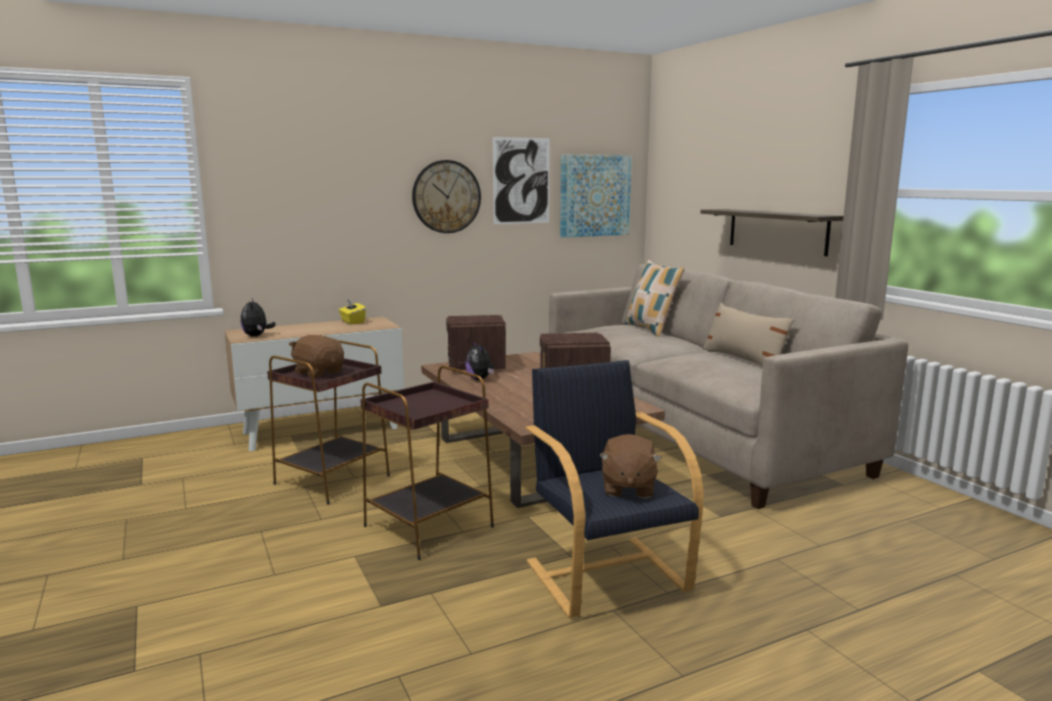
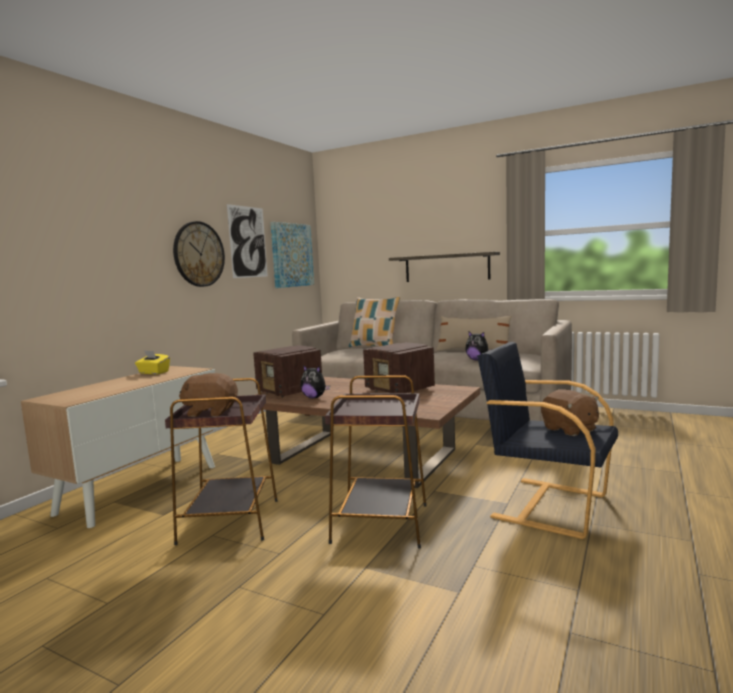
camera: 35 degrees left, 5 degrees down
(257, 336) = (80, 397): plush toy -> plush toy (477, 360)

